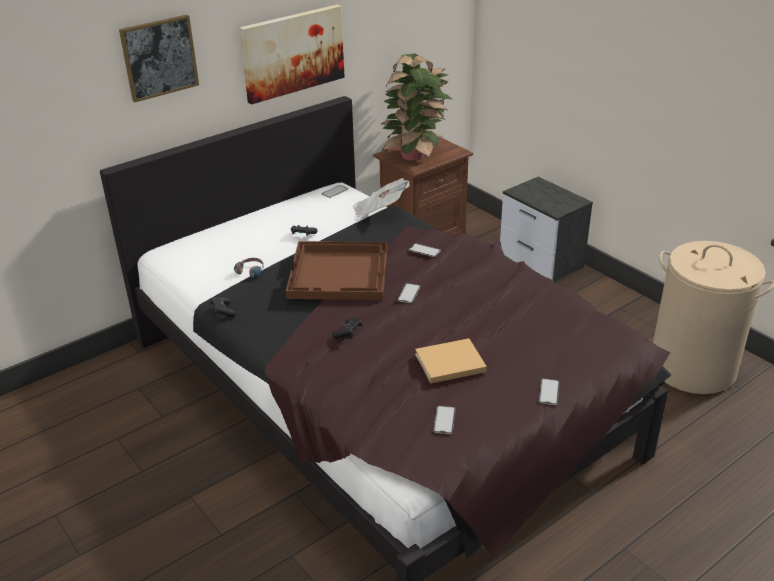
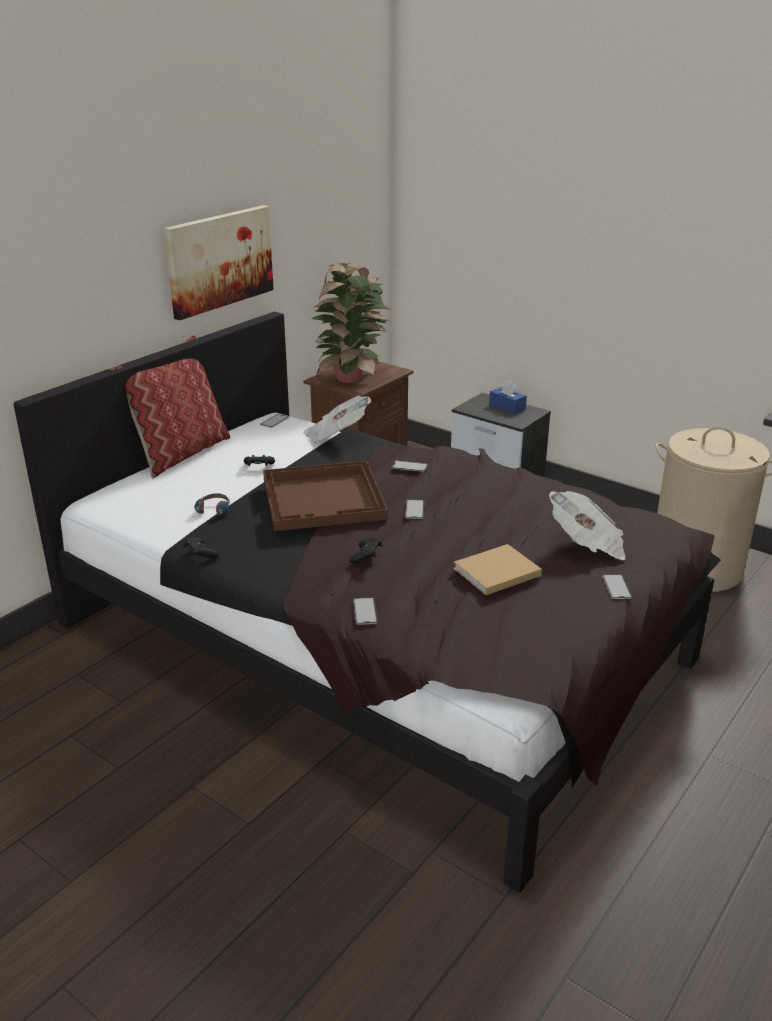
camera: 15 degrees left, 5 degrees down
(159, 57) = (78, 262): picture -> none
(246, 215) = (180, 453): none -> pillow
(444, 420) = (520, 630): phone -> phone (365, 611)
(543, 346) = (587, 544): none -> newspaper
(554, 193) = (507, 407): none -> blue tissue box

